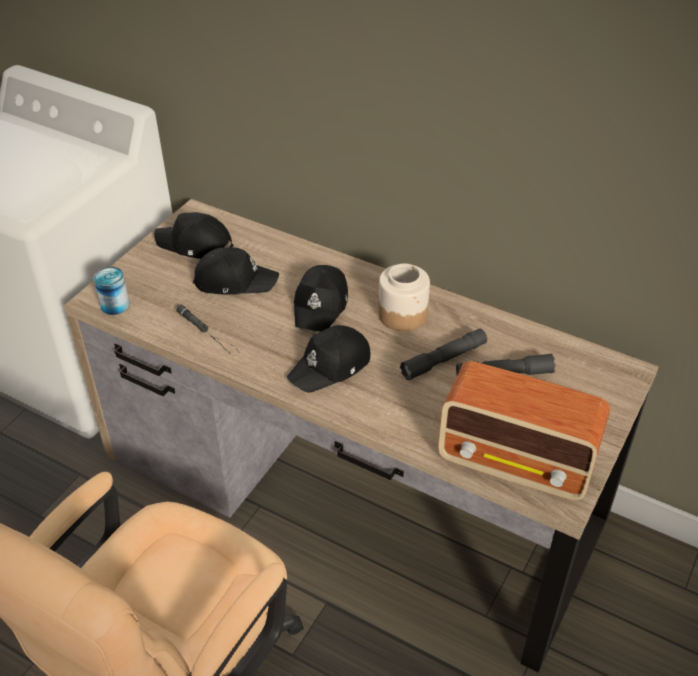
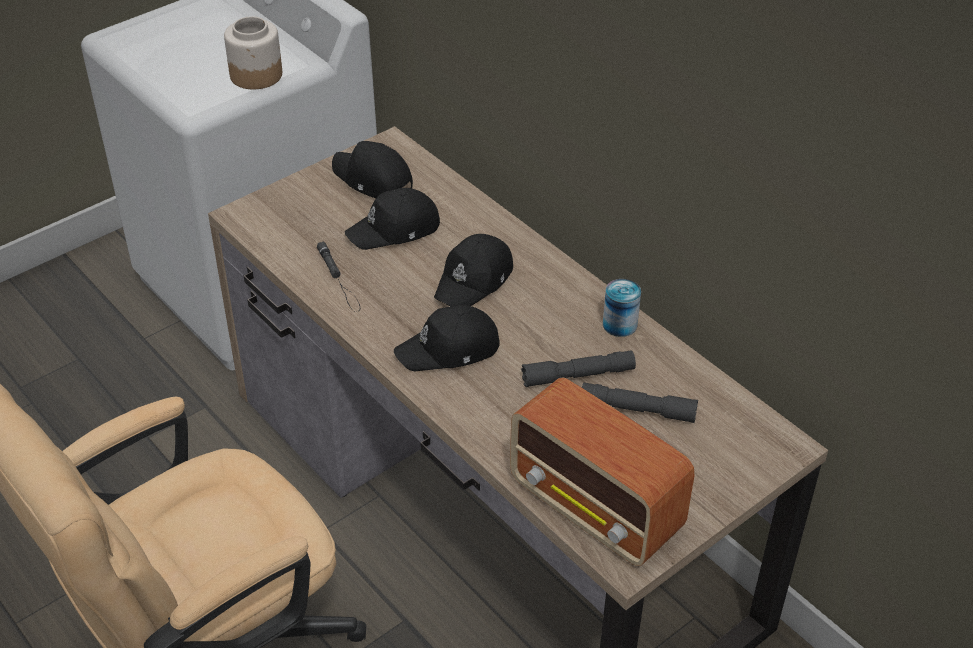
camera: 20 degrees right, 0 degrees up
(115, 305) = (258, 226): can -> can (619, 324)
(234, 280) = (395, 230): black cap -> black cap turned 135 degrees clockwise
(403, 314) = (560, 313): jar -> jar (257, 75)

